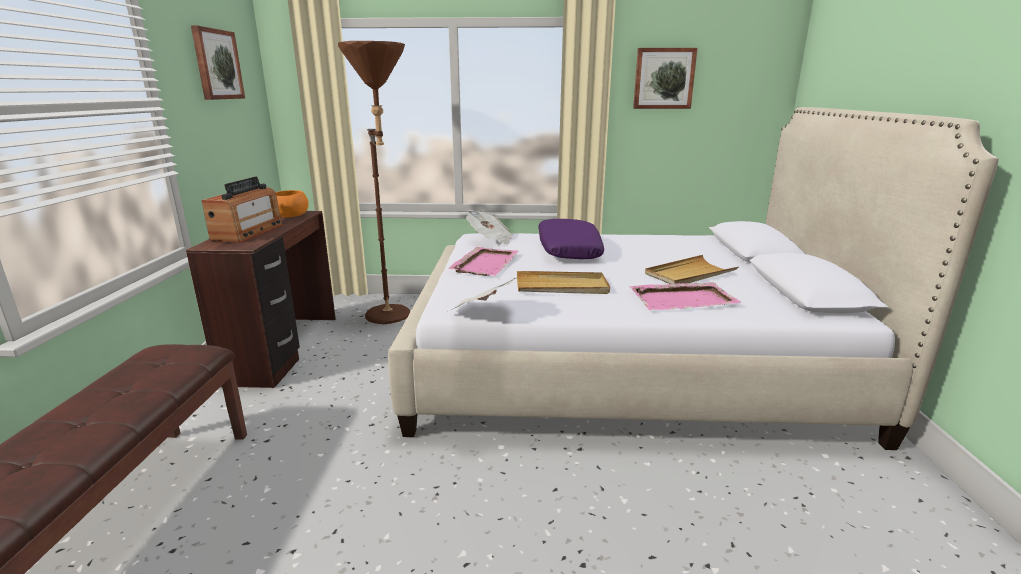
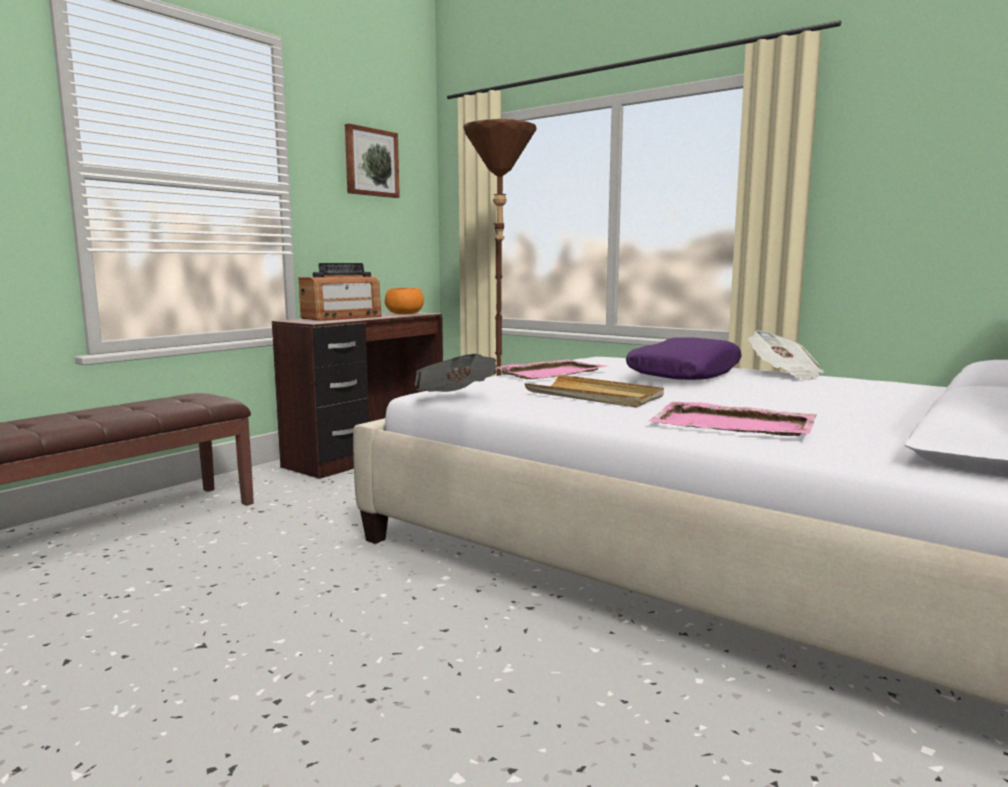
camera: 35 degrees right, 10 degrees down
(490, 239) = (603, 359): newspaper -> newspaper (784, 375)
(663, 78) = (908, 140): picture -> none
(689, 274) = (813, 410): beige tray -> none

